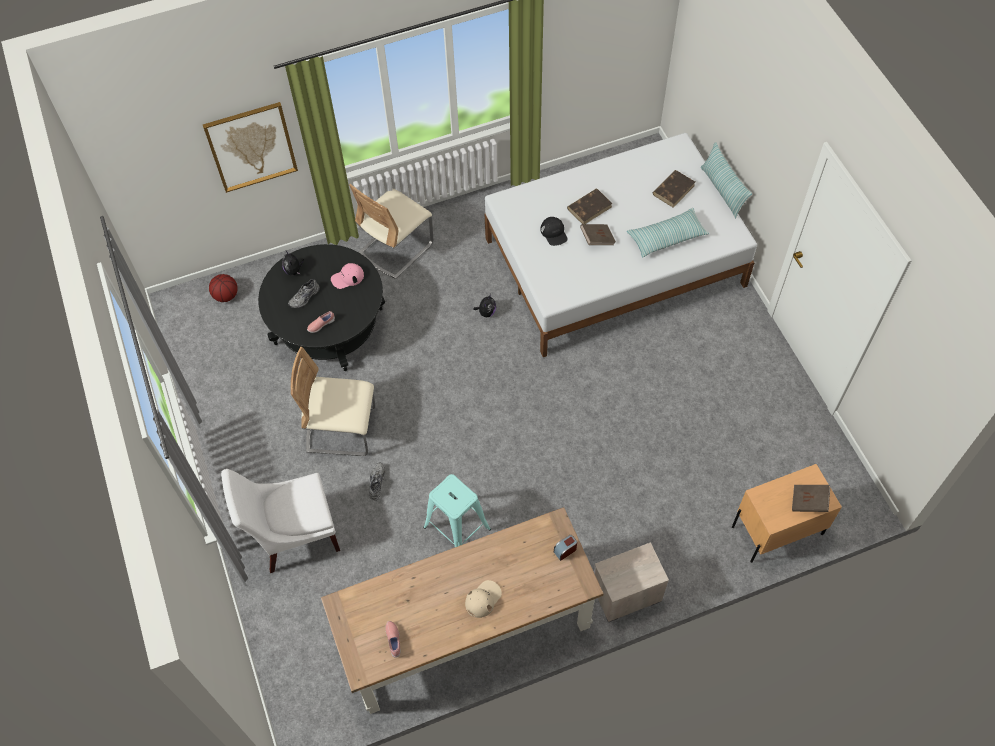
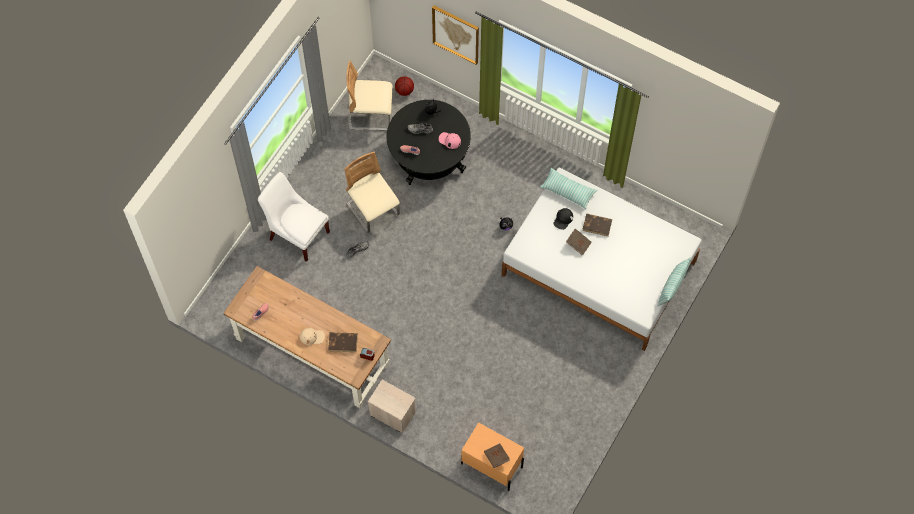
camera: 50 degrees right, 5 degrees up
(396, 248) = (508, 149): beige chair -> beige chair (370, 114)
(457, 528) = (363, 307): turquoise stool -> none
(667, 237) = (611, 279): pillow -> pillow (568, 191)
(673, 189) = (649, 260): brown book -> brown book (343, 342)

